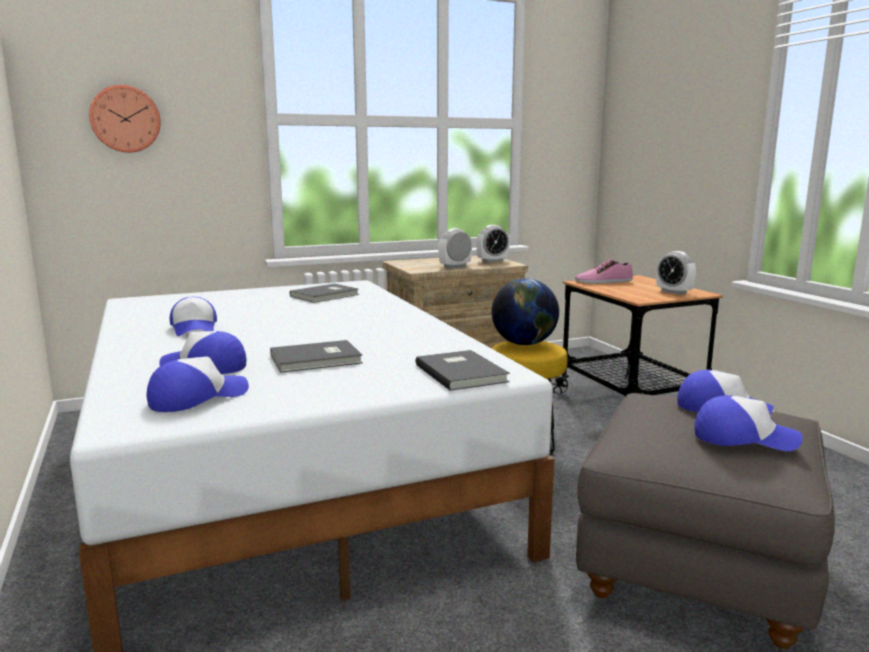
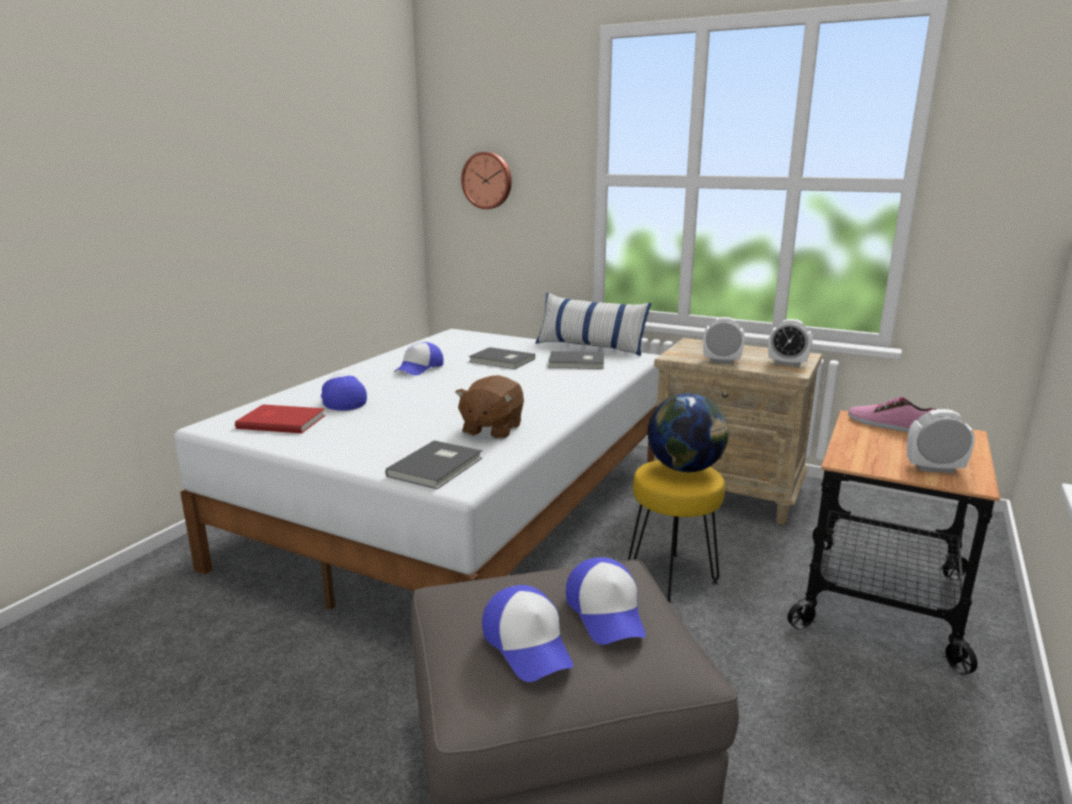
camera: 50 degrees right, 5 degrees up
(197, 398) = (281, 421): cap -> red book
(299, 285) = (590, 346): none -> pillow
(317, 360) = (401, 419): grey book -> grey book (502, 361)
(413, 343) = (491, 429): none -> brown plush toy
(674, 292) = (934, 469): alarm clock -> alarm clock turned 90 degrees clockwise

